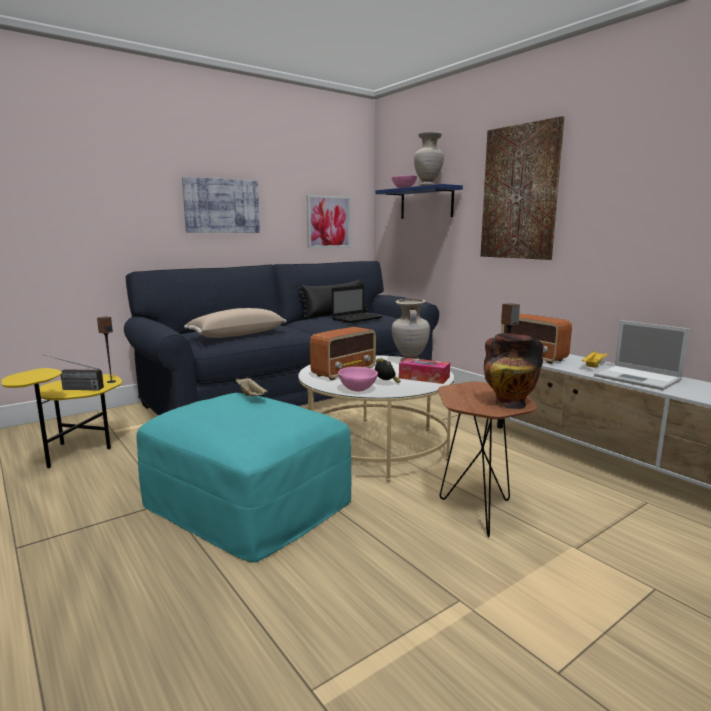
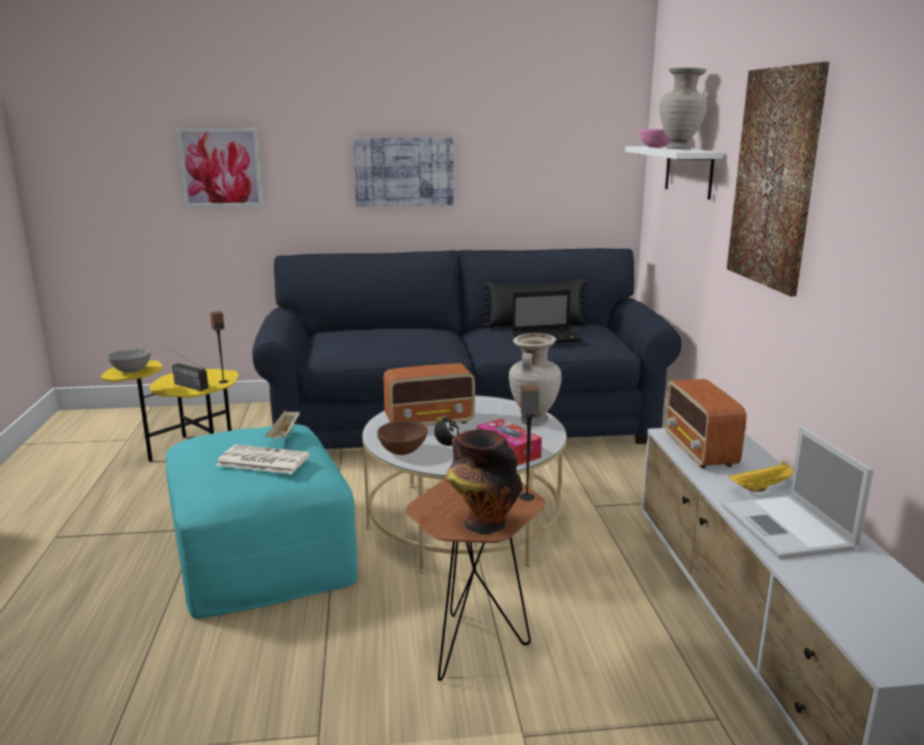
camera: 30 degrees right, 5 degrees up
(32, 377) = (131, 371): none -> grey bowl
(236, 335) = (365, 345): beige pillow -> none
(264, 412) = (262, 460): none -> newspaper
(328, 222) = (563, 188): picture -> picture (221, 167)
(358, 389) = (403, 451): pink bowl -> brown bowl
(426, 203) = (688, 171): blue shelf -> white shelf

